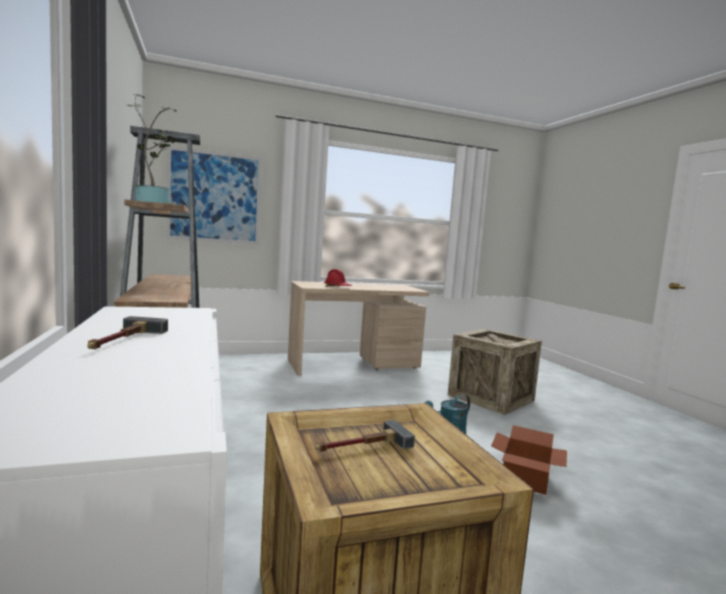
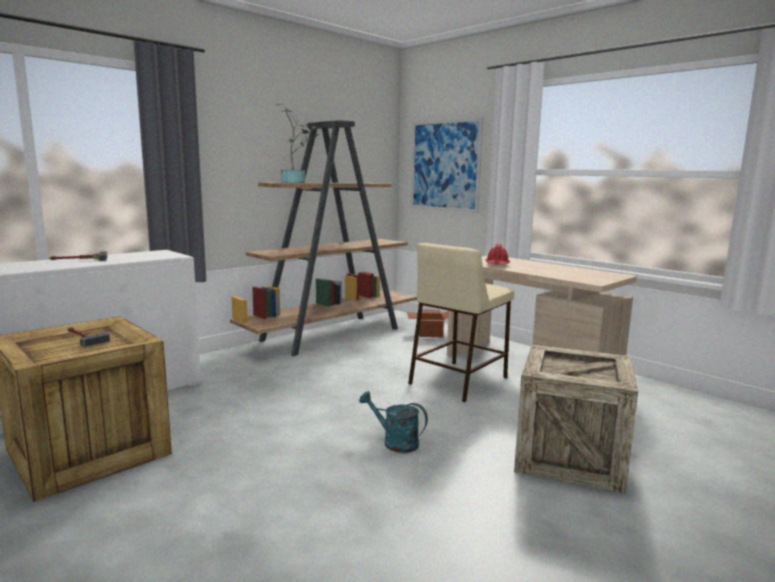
camera: 65 degrees right, 5 degrees up
(353, 386) = (459, 380): none -> beige stool
(524, 479) = (323, 495): cardboard box -> cardboard box (429, 333)

